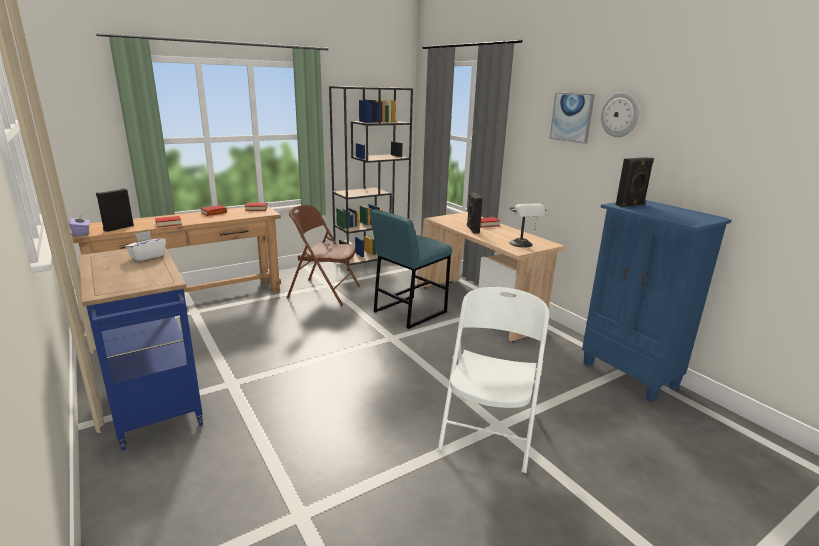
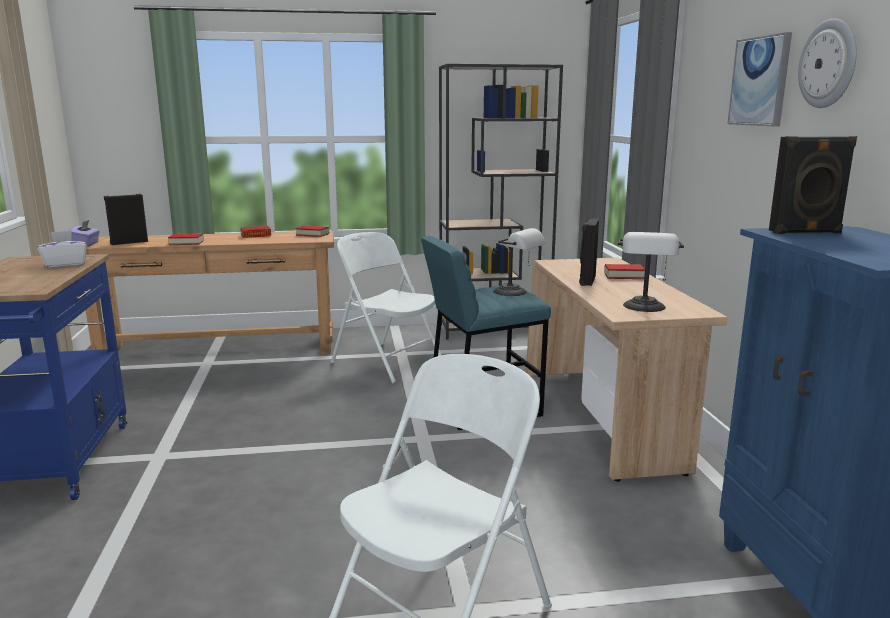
camera: 25 degrees right, 5 degrees down
(324, 292) = (387, 362): brown chair -> white chair
(428, 240) = (516, 292): none -> table lamp

